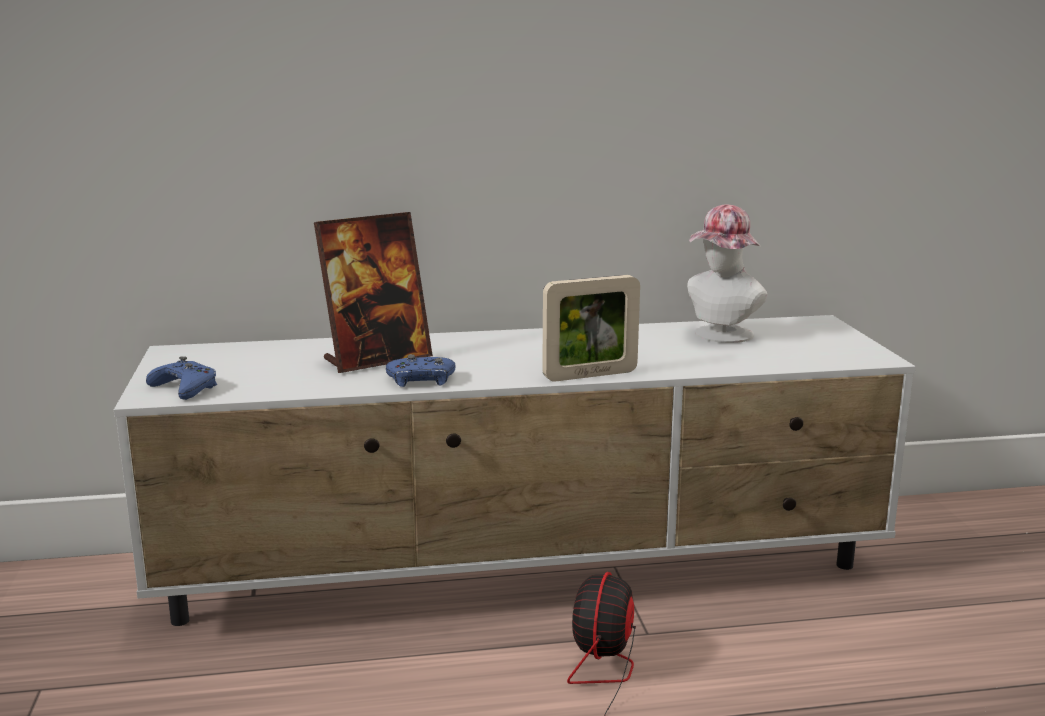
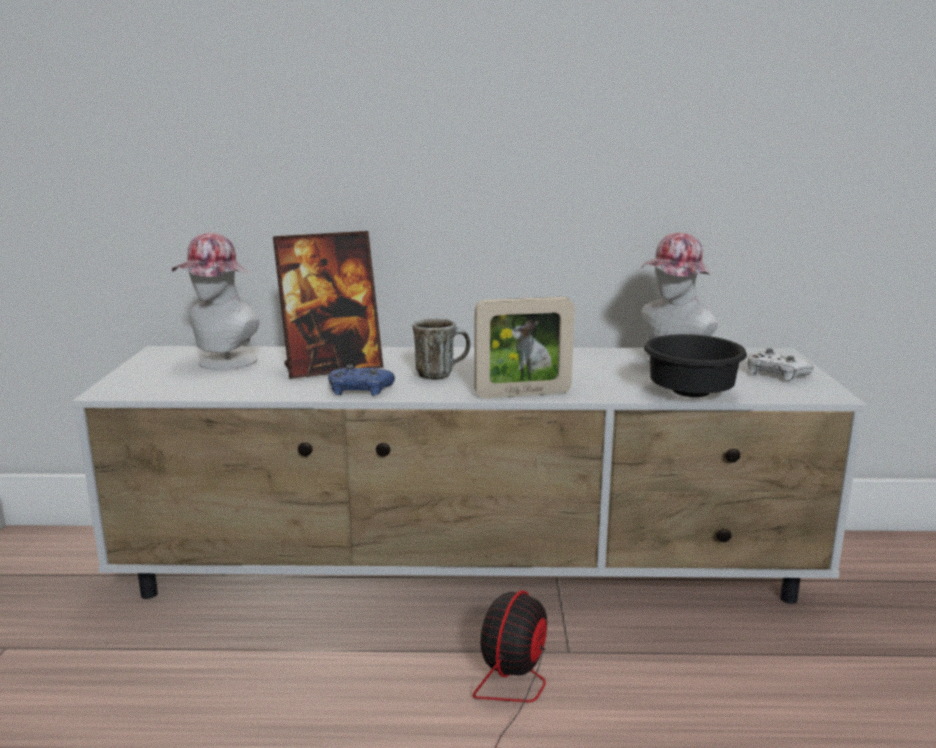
camera: 10 degrees right, 0 degrees up
(185, 388) = (146, 385): blue game controller -> none
(252, 361) = (222, 363): none -> hat
(496, 359) = (441, 374): none -> mug
(751, 366) = (689, 394): none -> black bowl
(824, 341) = (775, 373): none -> white game controller

